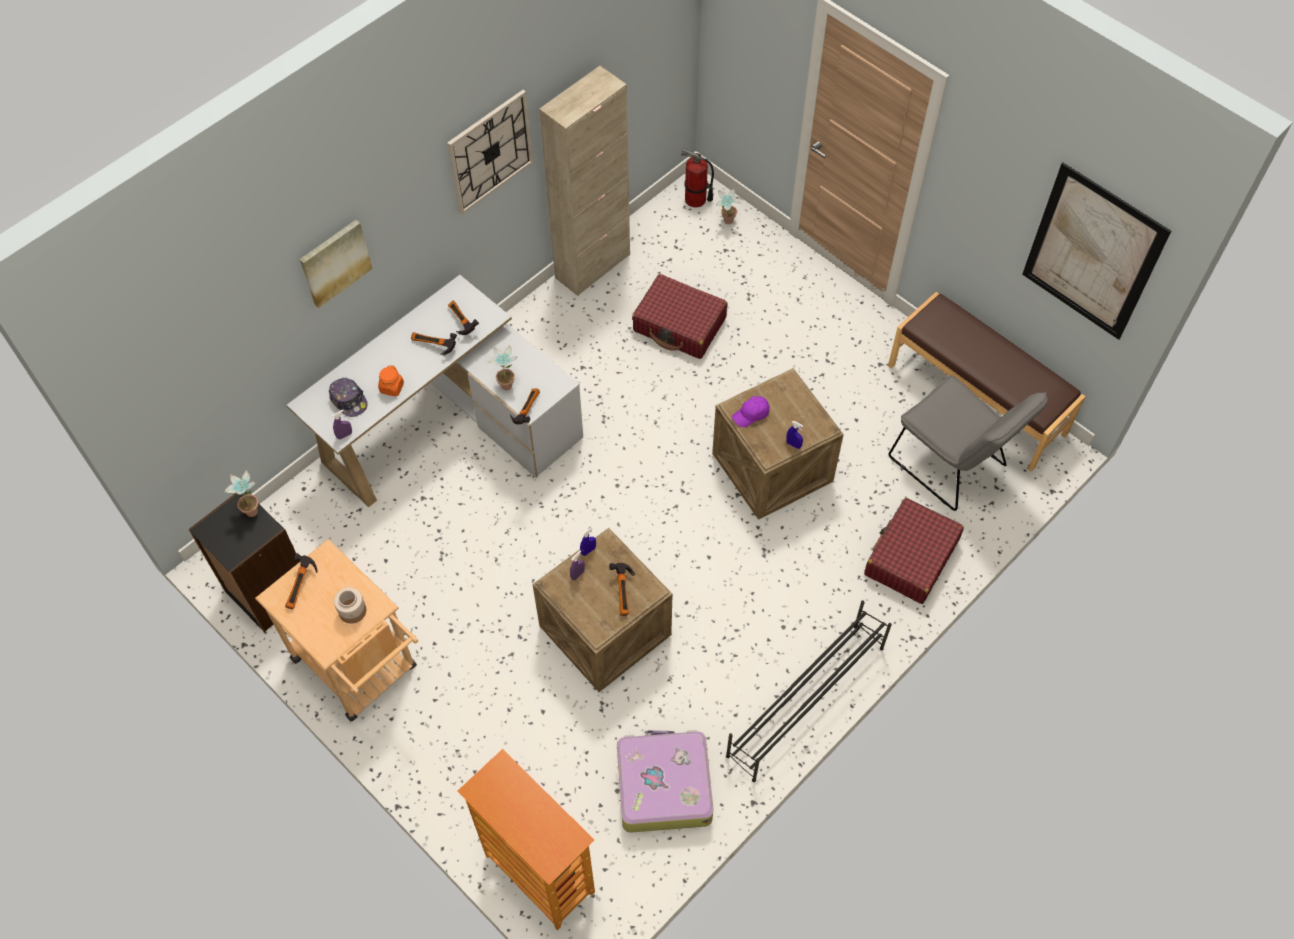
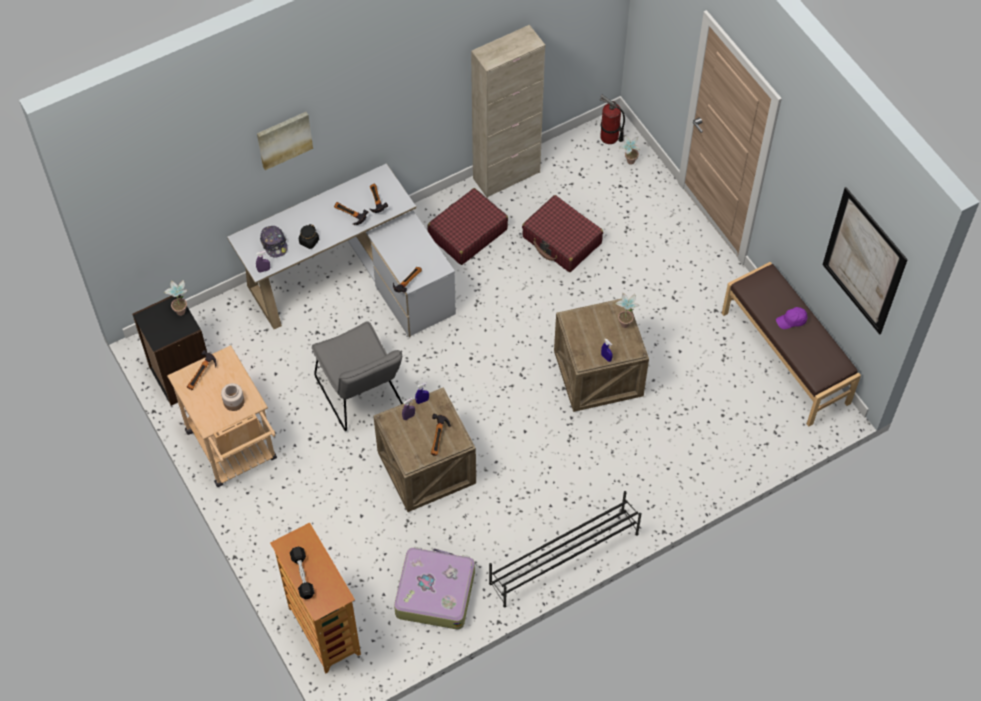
camera: 15 degrees right, 0 degrees up
(392, 388) = (309, 241): orange jar -> black jar
(490, 151) = (425, 76): wall clock -> none
(507, 382) = (399, 257): potted plant -> potted plant (625, 321)
(514, 825) = (302, 575): none -> black dumbbell
(751, 415) = (581, 326): purple cap -> purple cap (791, 321)
(910, 558) = (685, 471): red suitcase -> red suitcase (467, 233)
(953, 466) = (745, 407): grey chair -> grey chair (361, 396)

